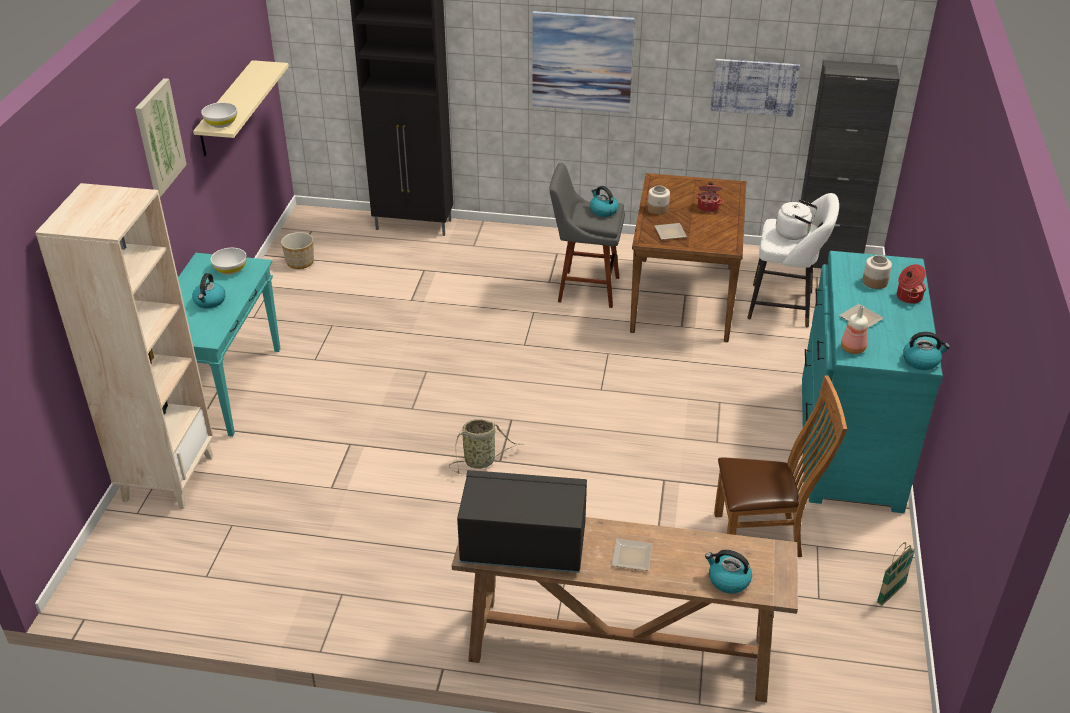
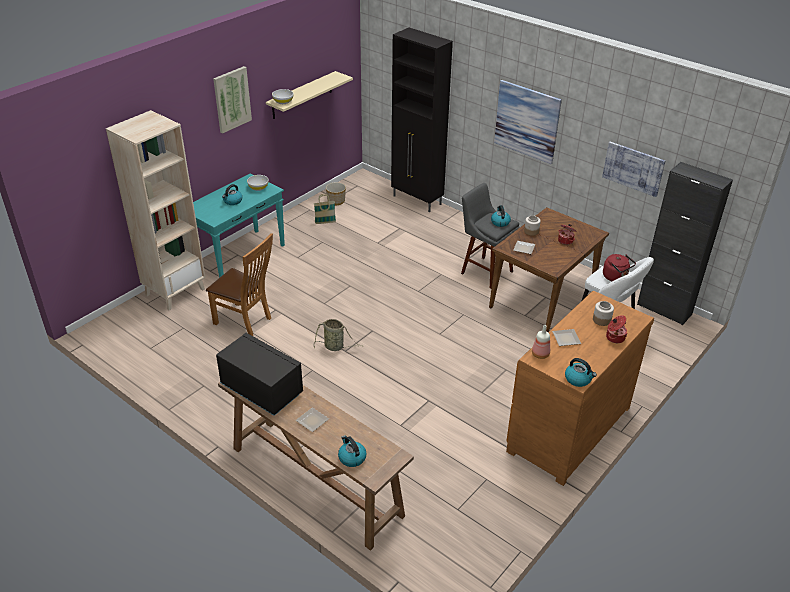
camera: 30 degrees right, 0 degrees up
(763, 536) = (458, 458): brown chair -> brown chair (246, 321)
(794, 233) = (616, 277): white kettle -> red kettle
(848, 444) = (566, 428): turquoise dresser -> brown dresser
(891, 593) = (506, 528): basket -> basket (325, 222)

